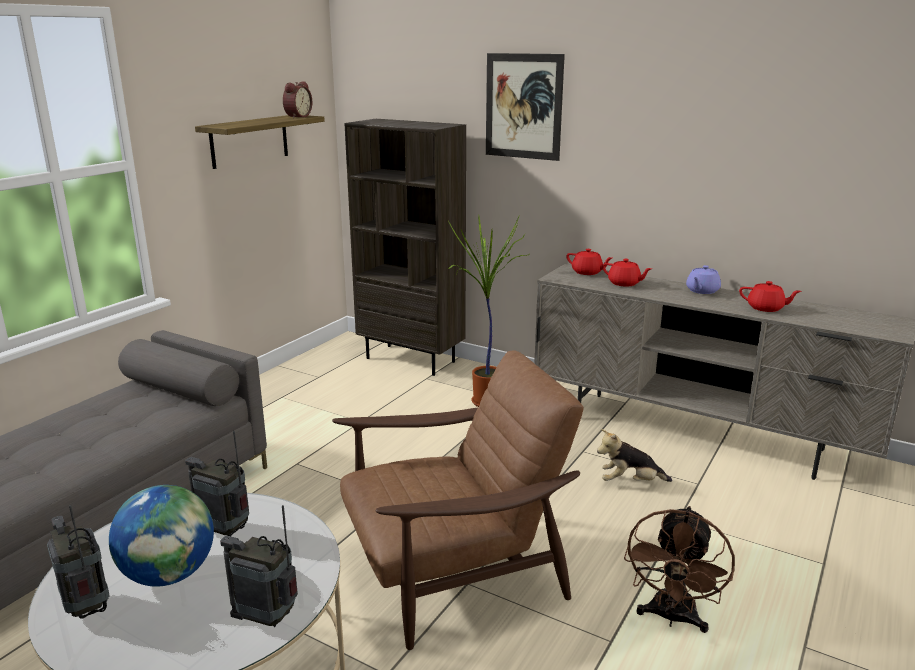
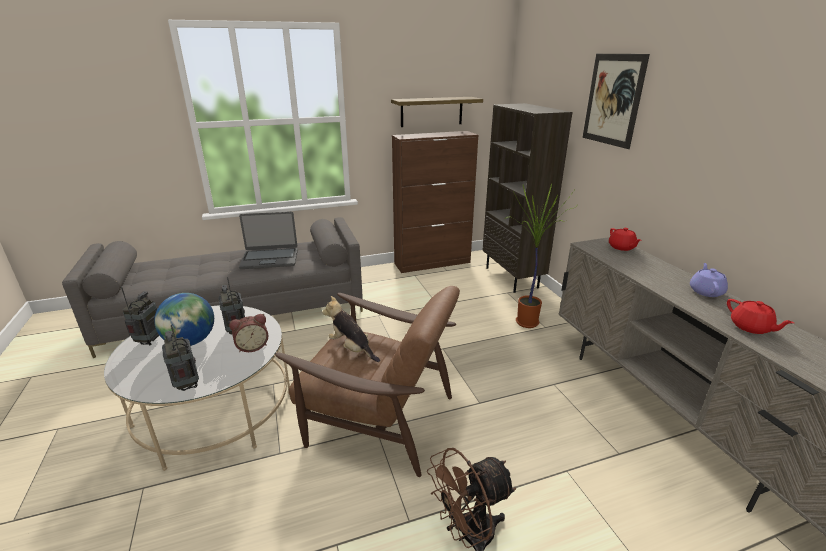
camera: 40 degrees right, 5 degrees up
(95, 428) = (270, 259): none -> laptop
(287, 374) = (433, 263): none -> brown cabinet
(297, 117) = (465, 98): alarm clock -> alarm clock (252, 346)
(624, 283) = (639, 264): red teapot -> none
(630, 482) = (562, 423): plush toy -> plush toy (352, 348)
(702, 291) = (705, 291): purple teapot -> purple teapot turned 120 degrees clockwise

